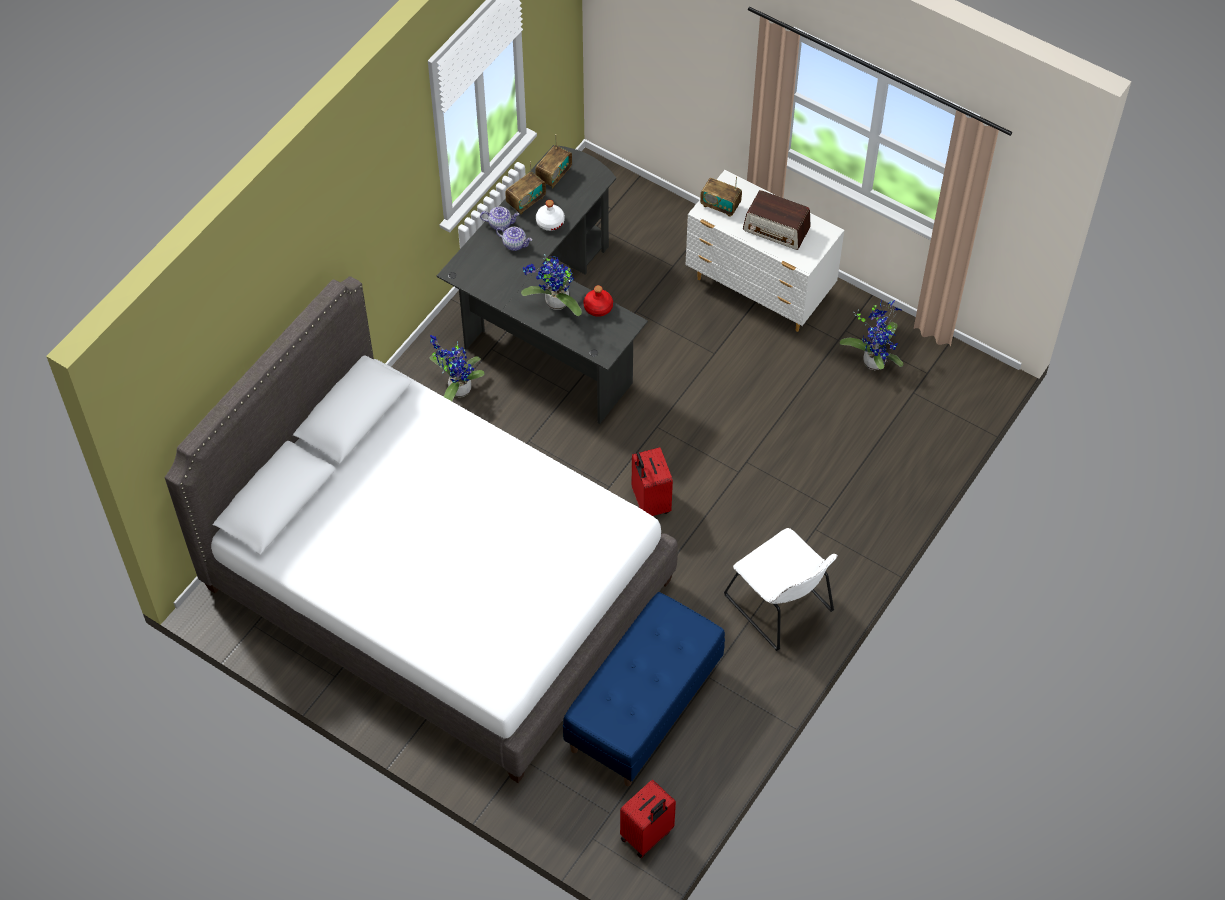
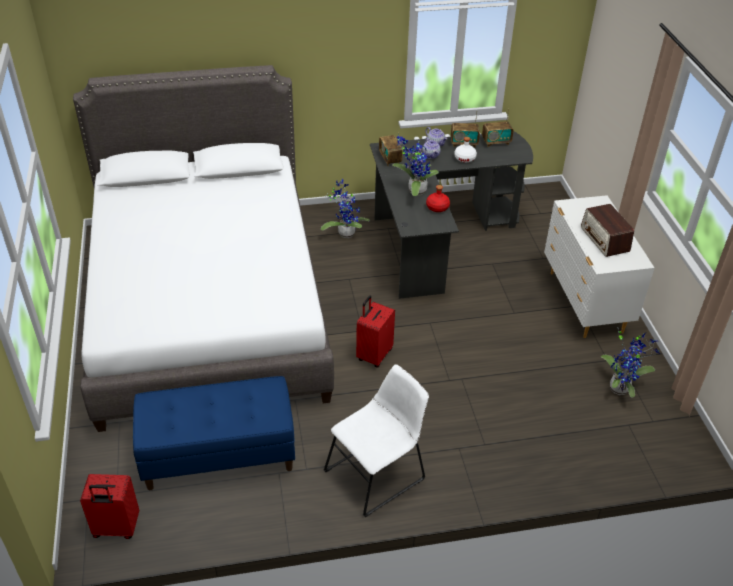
camera: 45 degrees right, 15 degrees down
(720, 205) = (581, 208): radio -> radio (390, 159)
(781, 606) = (378, 473): white chair -> white chair turned 135 degrees counterclockwise

